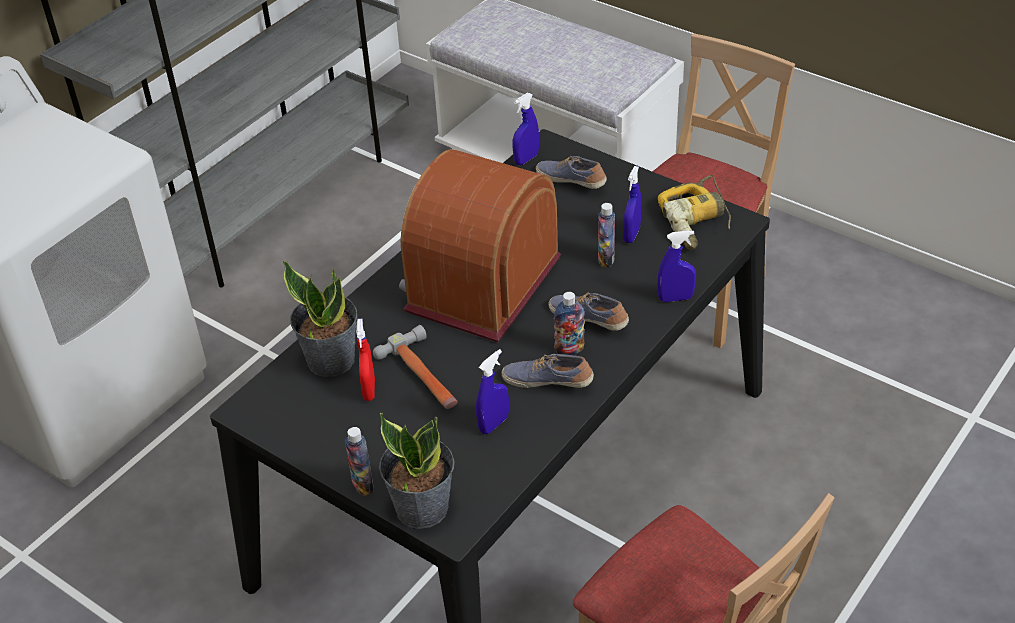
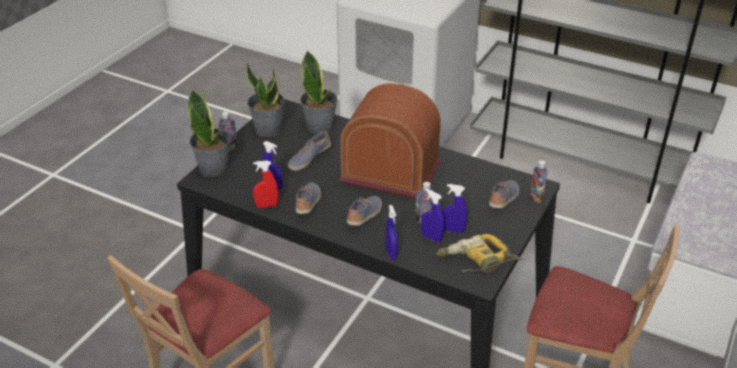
camera: 80 degrees right, 5 degrees down
(316, 429) = (268, 129): none -> potted plant
(369, 390) = (297, 141): red spray bottle -> red spray bottle (267, 205)
(423, 376) = (309, 158): hammer -> shoe
(526, 159) = (521, 178): blue spray bottle -> blue spray bottle (431, 237)
(569, 349) = (336, 210): bottle -> bottle (536, 198)

